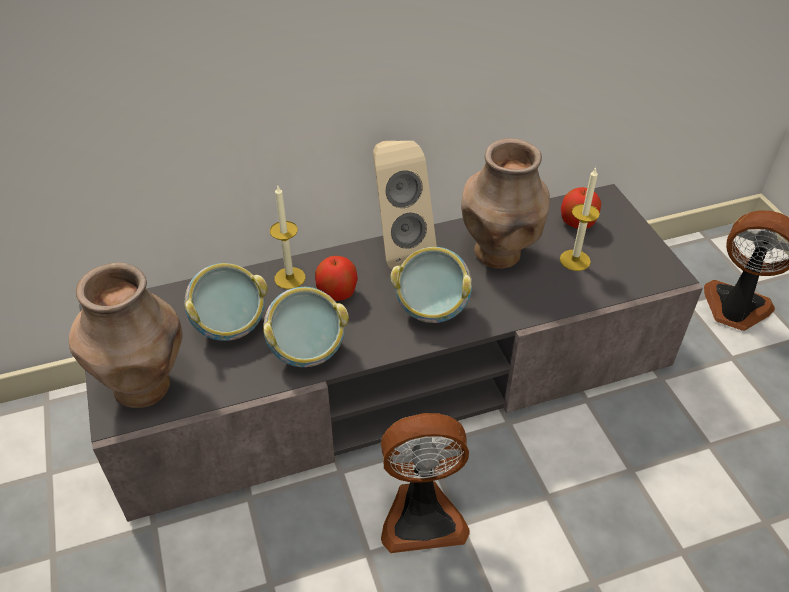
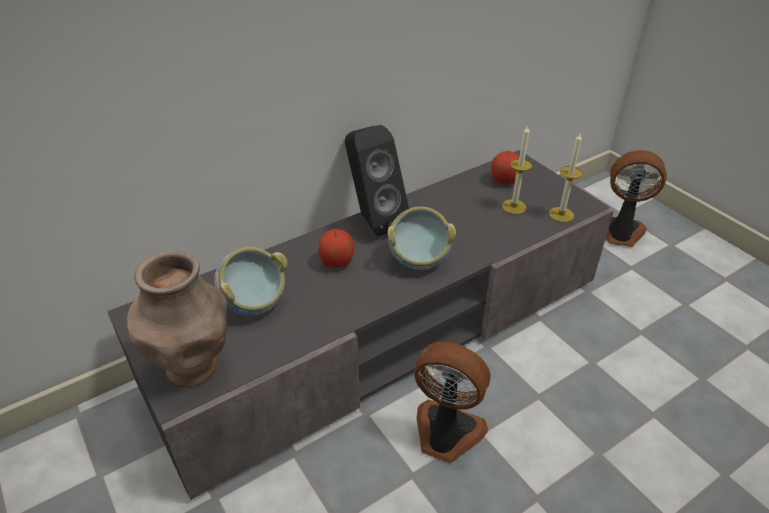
camera: 15 degrees left, 5 degrees down
(290, 278) = (292, 258): candle -> candle (561, 214)
(307, 352) = (329, 312): bowl -> none
(397, 248) = (373, 220): beige speaker -> black speaker
(422, 515) = (446, 434): fan -> fan turned 135 degrees counterclockwise
(498, 254) = (454, 212): brown vase -> none

